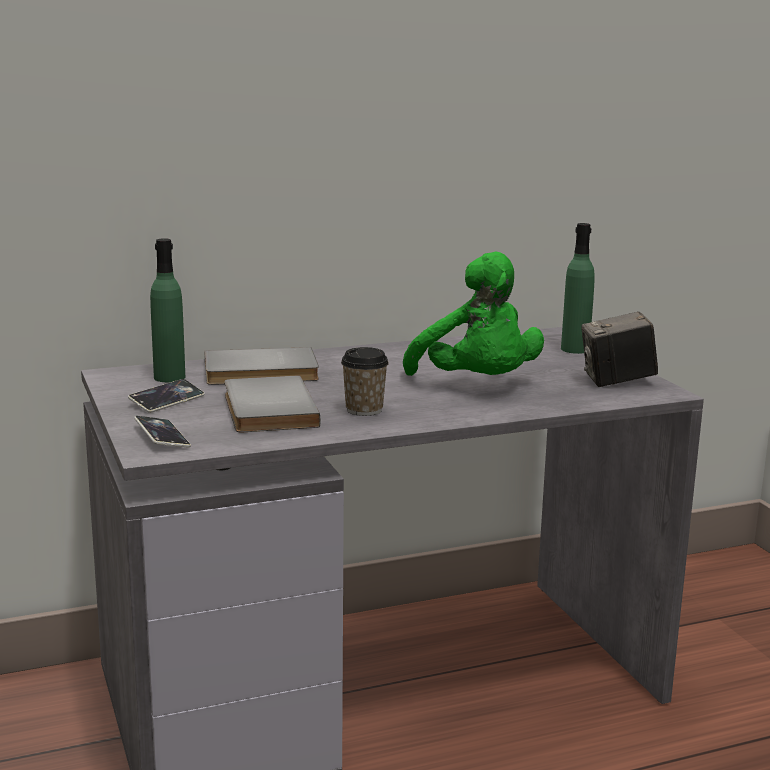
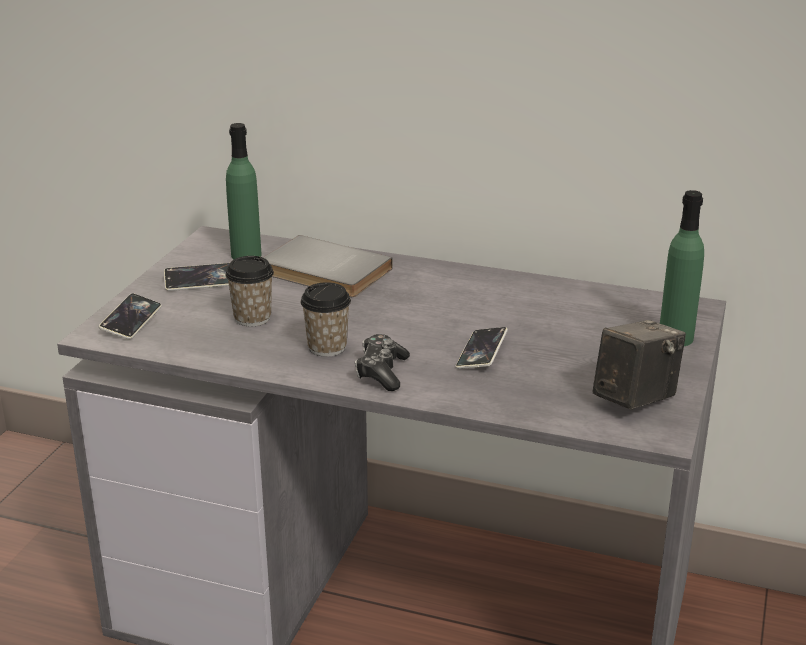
camera: 40 degrees right, 10 degrees up
(265, 409) = (252, 318): grey book -> cup
(434, 411) = (381, 372): none -> game controller
(477, 385) = (481, 353): green plush toy -> phone
(617, 381) = (635, 399): camera -> camera turned 105 degrees clockwise

